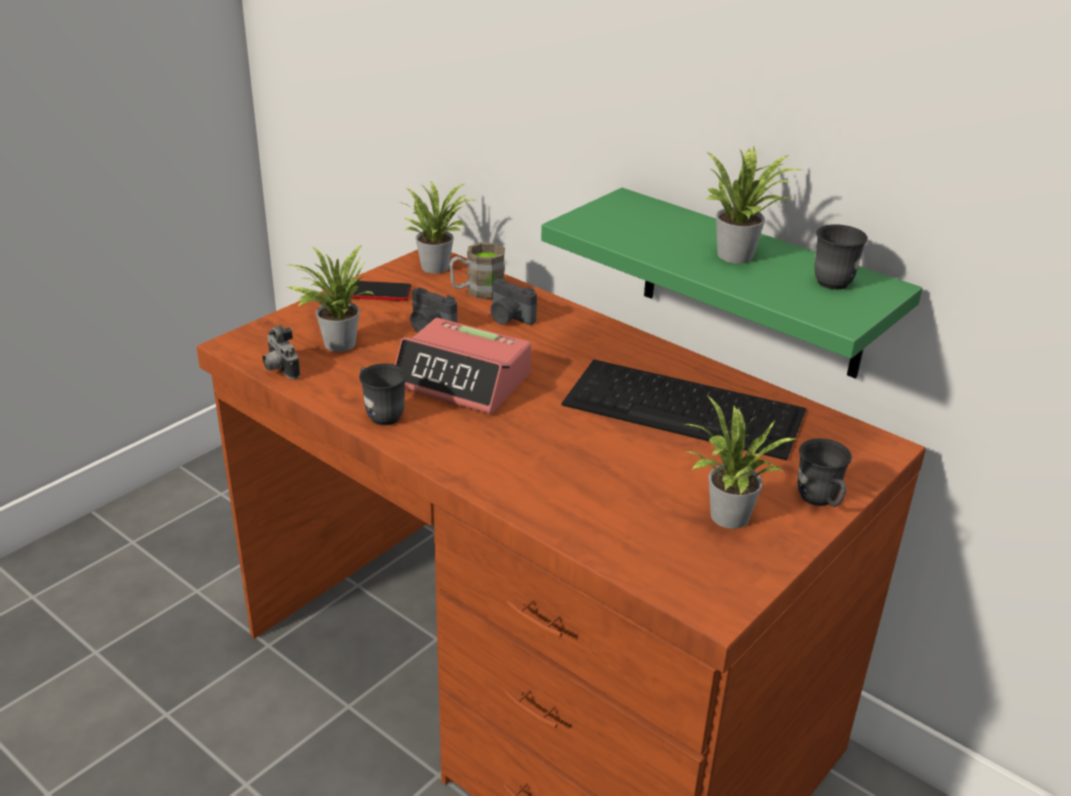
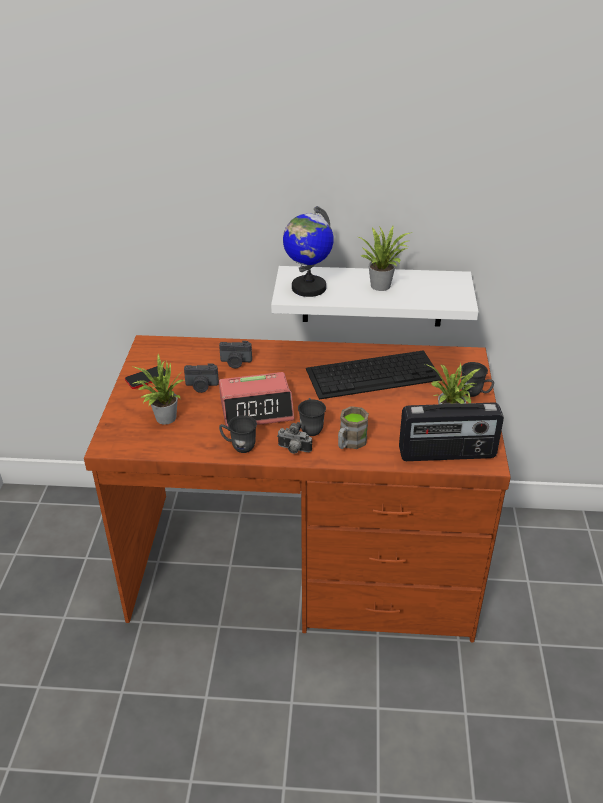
camera: 35 degrees left, 5 degrees up
(279, 369) = (152, 448): camera -> camera (293, 450)
(436, 265) = (157, 347): potted plant -> none
(477, 291) = (200, 354): brown mug -> brown mug (350, 443)
(621, 223) = (308, 288): none -> globe
(660, 562) = (447, 454): none -> radio
(752, 284) = (372, 296): green shelf -> white shelf
(835, 279) = (435, 281): grey mug -> grey mug (311, 427)

